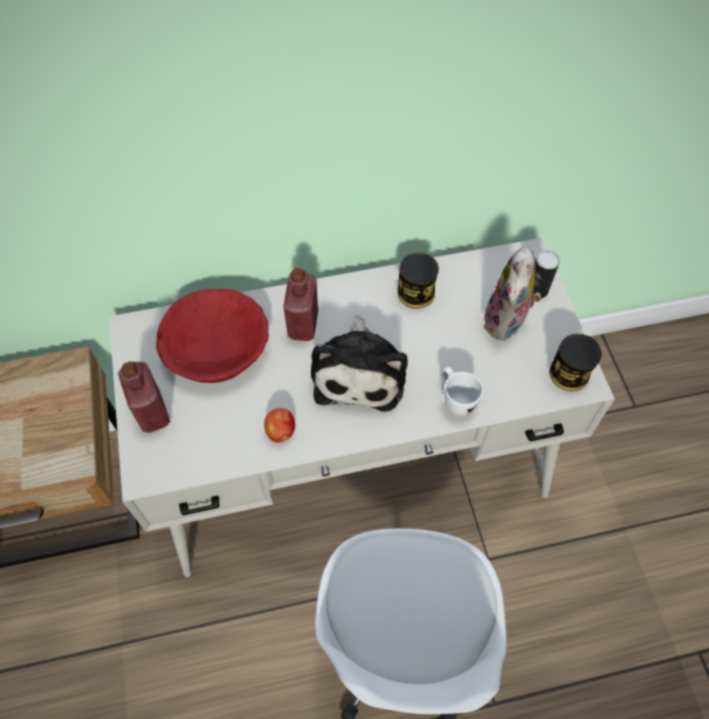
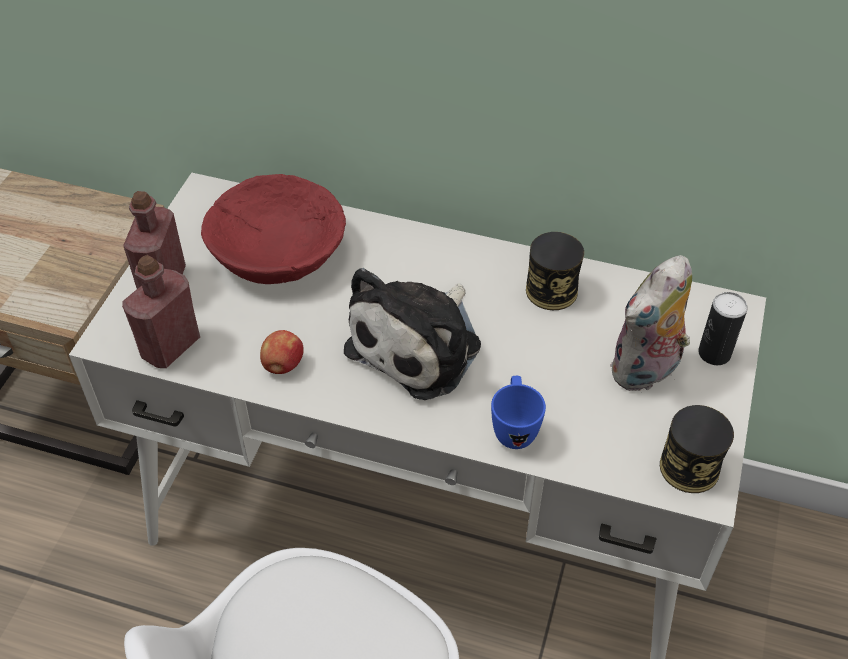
camera: 30 degrees right, 10 degrees down
(303, 324) = (391, 267): red bottle -> red bottle (170, 346)
(455, 400) = (514, 428): white mug -> blue mug

